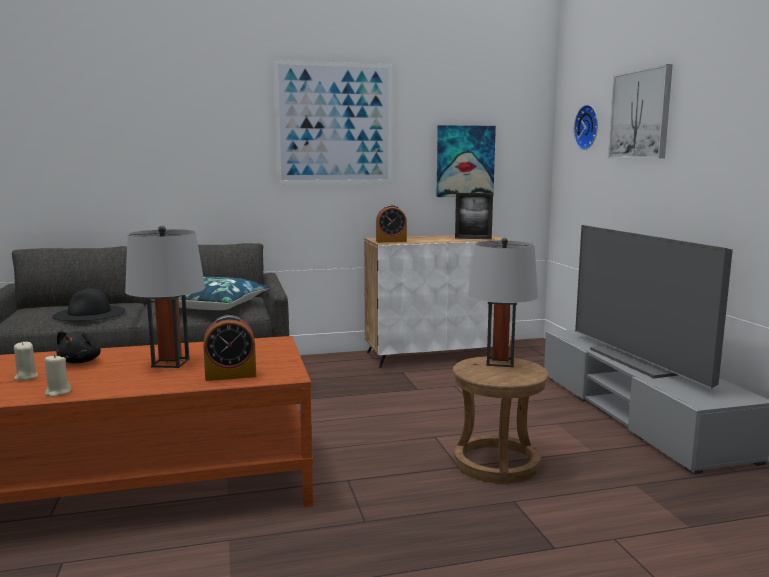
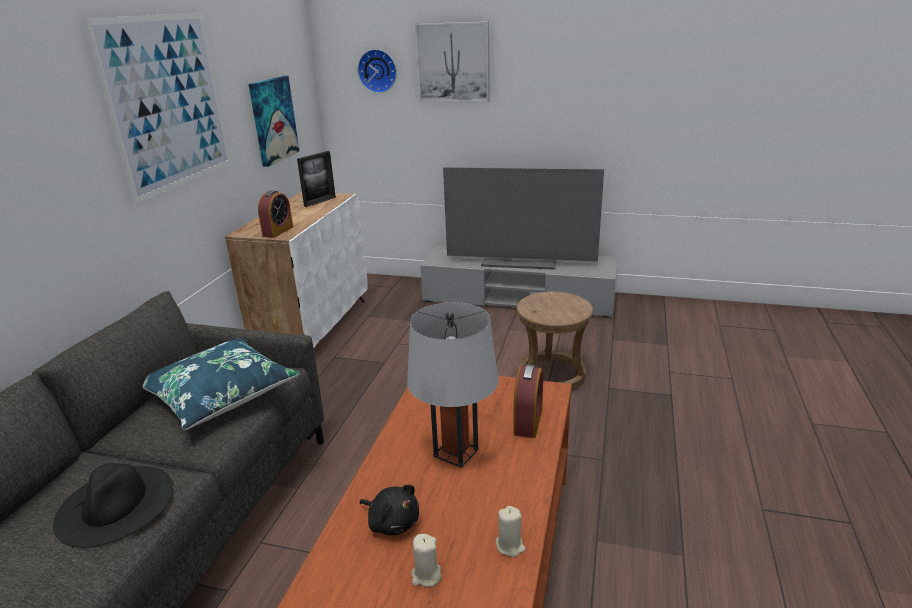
camera: 60 degrees left, 15 degrees up
(500, 362) = (539, 302): grey table lamp -> none

